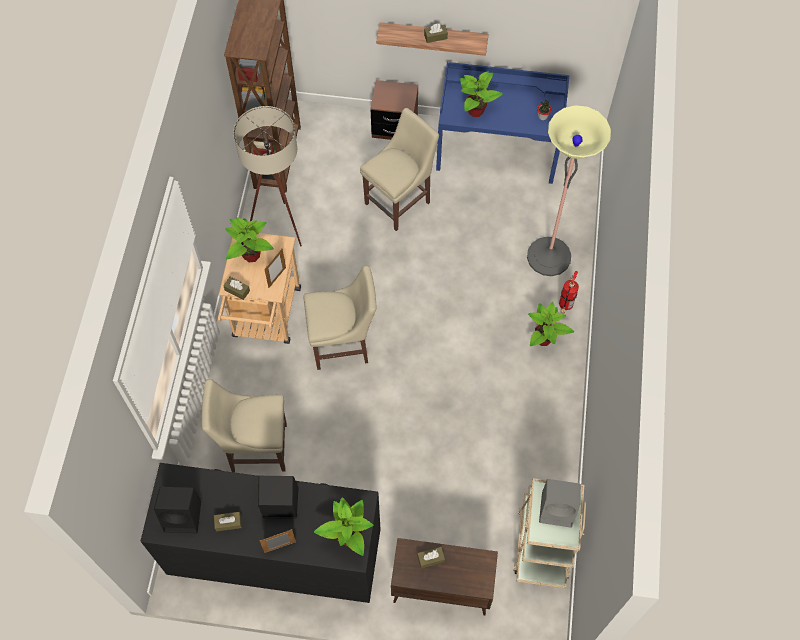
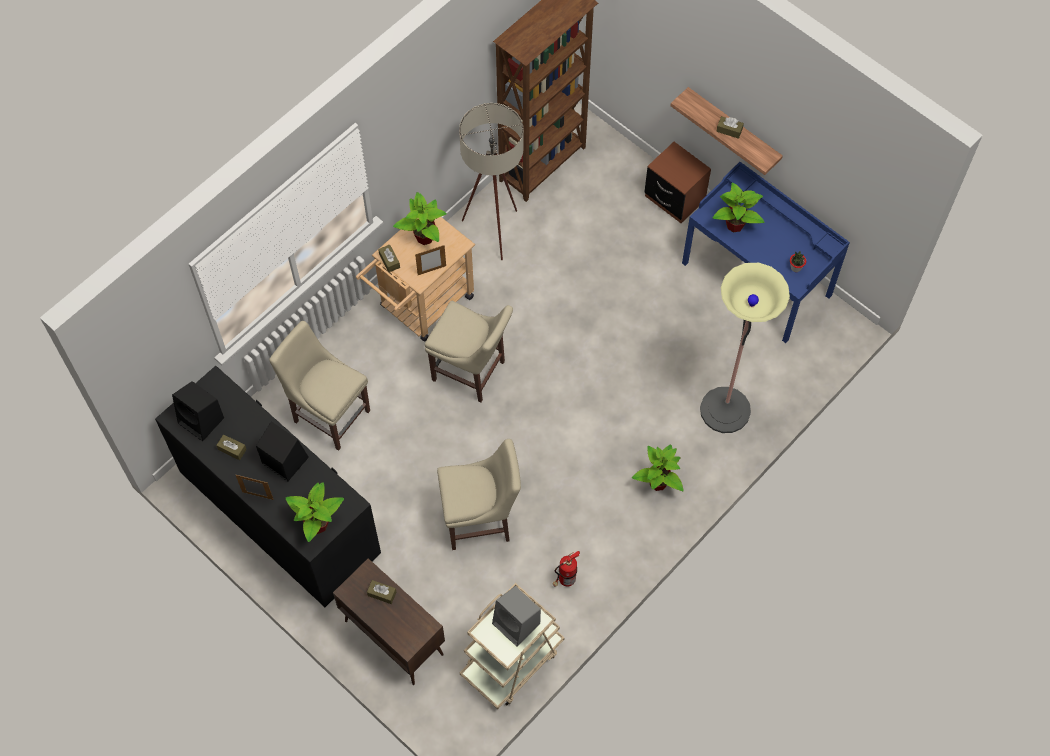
camera: 35 degrees right, 0 degrees up
(400, 201) = (624, 272): beige chair -> beige chair (481, 520)
(565, 306) = (703, 466): fire extinguisher -> fire extinguisher (565, 580)

